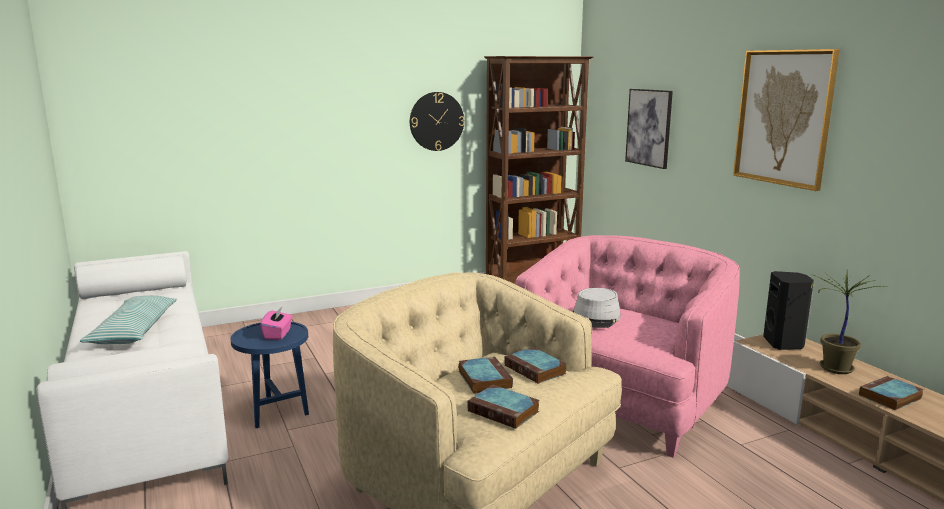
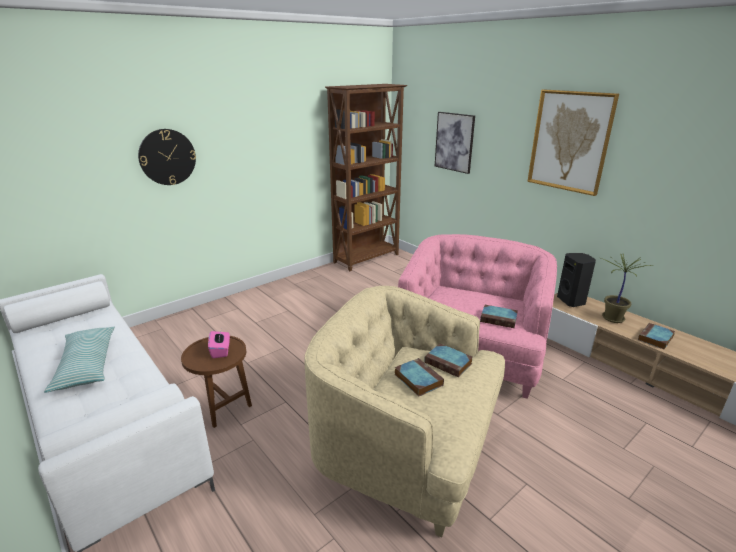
camera: 15 degrees left, 10 degrees up
(276, 411) = (223, 407): blue side table -> brown side table
(436, 121) = (292, 142): wall clock -> wall clock (167, 157)
(505, 411) = (451, 411): book -> book (499, 319)
(594, 318) = (460, 304): grey hat -> none

